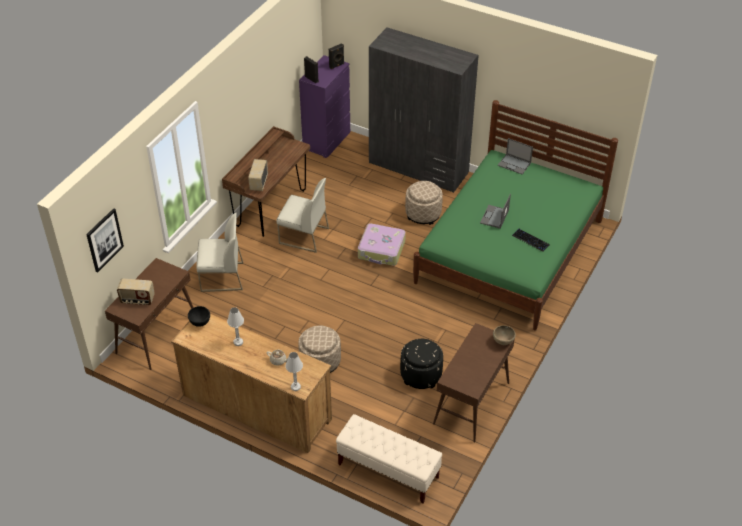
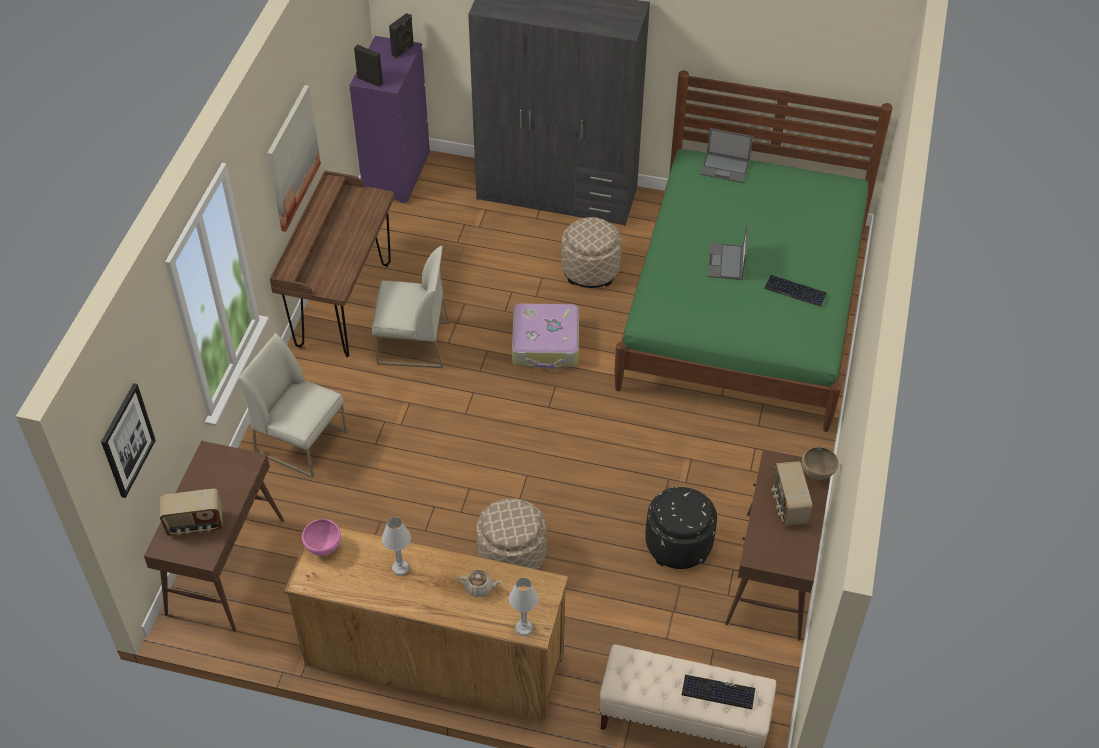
camera: 15 degrees left, 5 degrees up
(200, 323) = (323, 547): black bowl -> pink bowl
(221, 277) = (302, 442): white chair -> white chair turned 135 degrees counterclockwise
(248, 112) = (292, 158): none -> picture
(258, 183) = (331, 273): radio -> radio (788, 505)
(404, 452) = (718, 692): none -> keyboard

